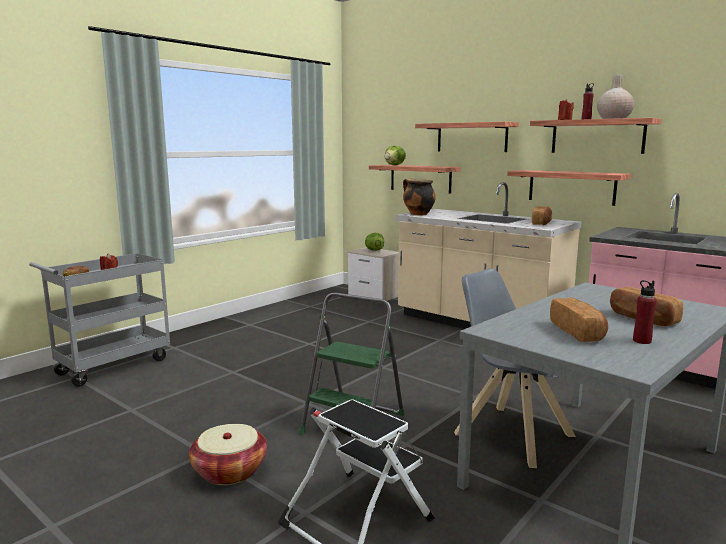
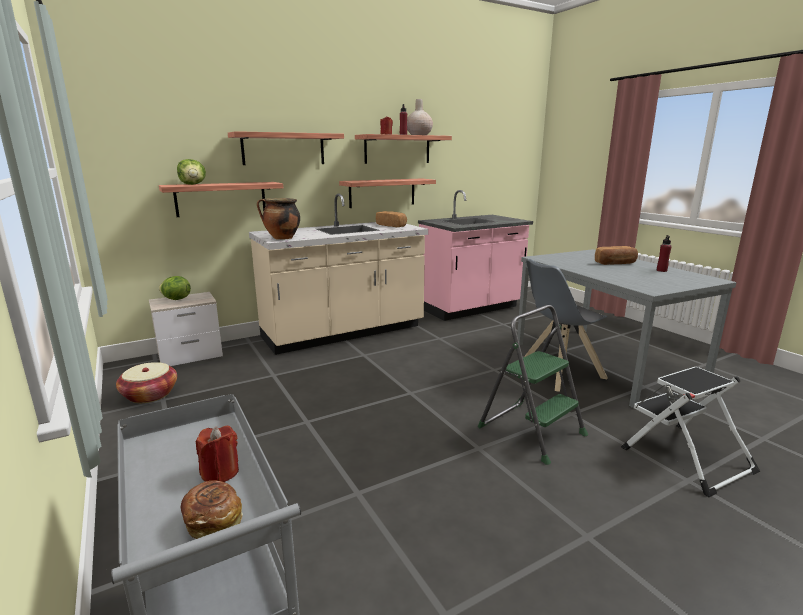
camera: 70 degrees left, 5 degrees up
(230, 471) = (626, 518): basket -> basket (150, 395)
(578, 332) = (648, 276): bread -> none

